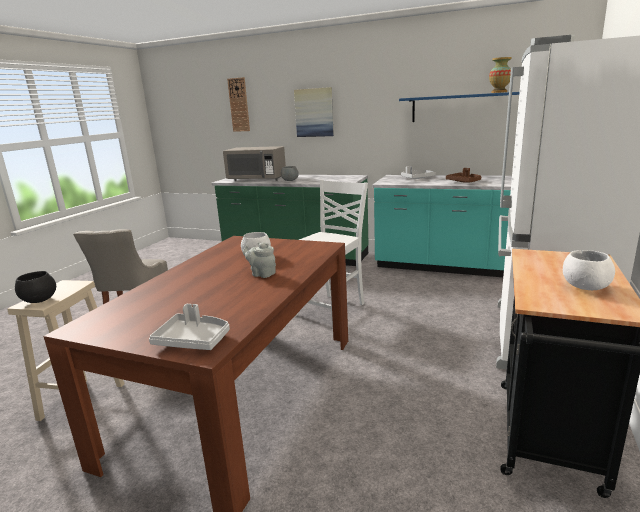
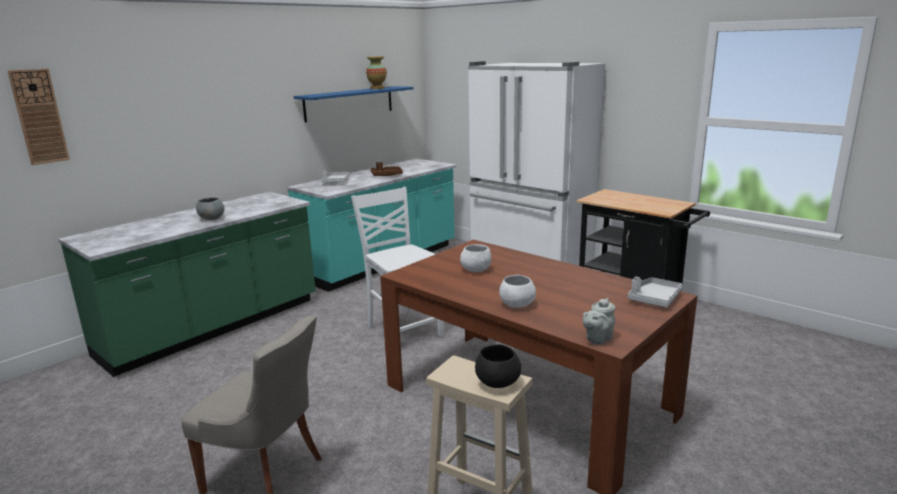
camera: 70 degrees left, 0 degrees up
(257, 179) = (150, 231): grey microwave -> none
(262, 274) = (529, 271): grey teapot -> grey teapot (597, 339)
(314, 112) = (184, 120): picture -> none
(585, 287) = (649, 201): white bowl -> white bowl (516, 305)

